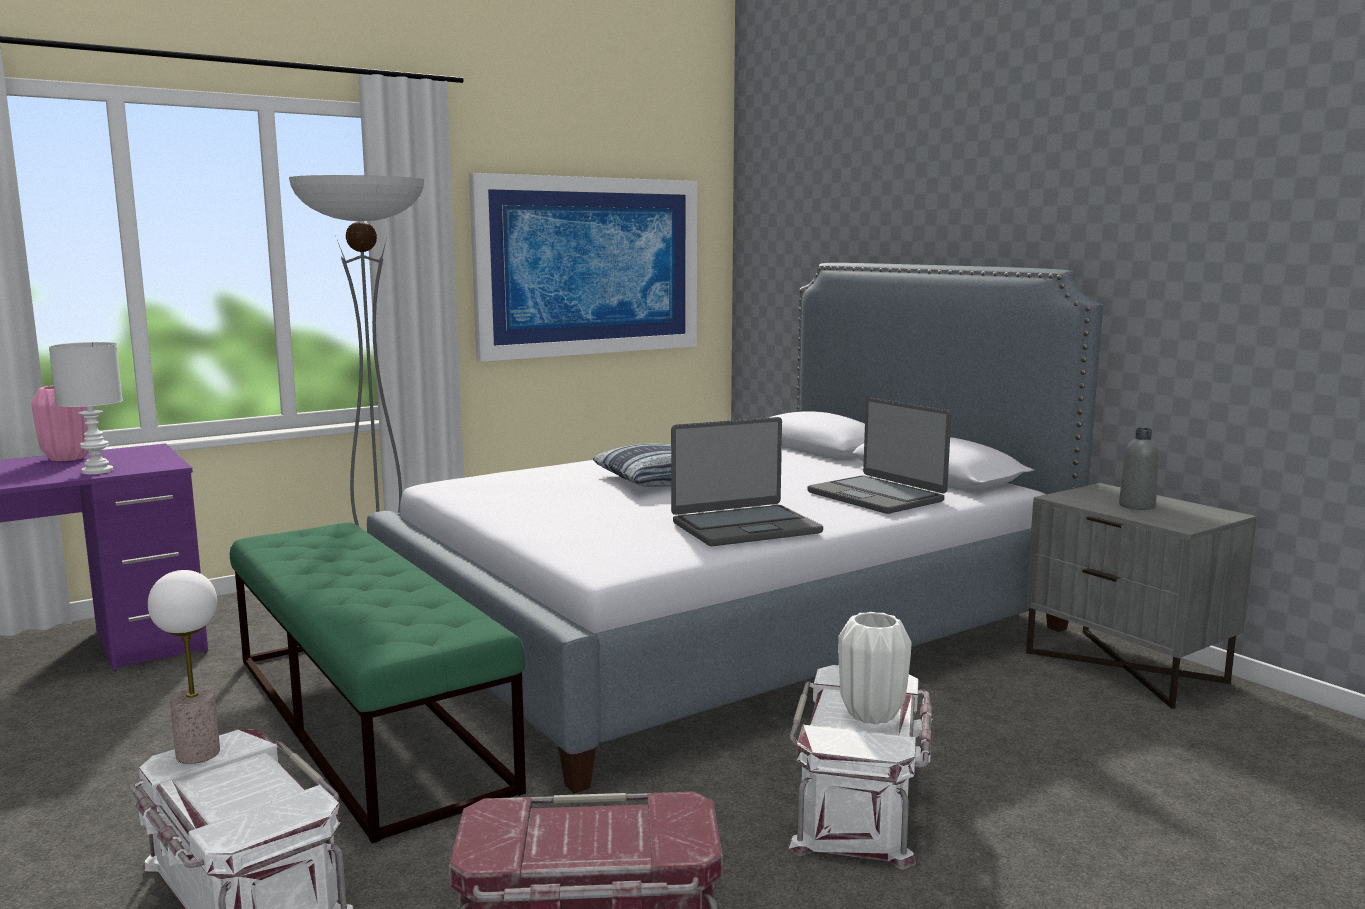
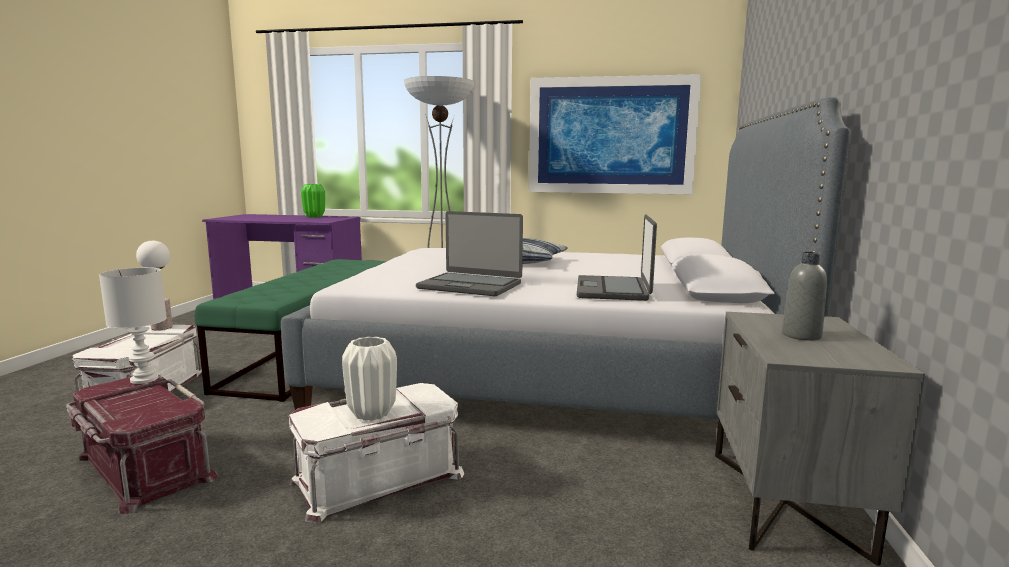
camera: 45 degrees right, 0 degrees up
(67, 458) = (314, 216): pink vase -> green vase
(96, 471) = (301, 220): white table lamp -> white table lamp (143, 379)

